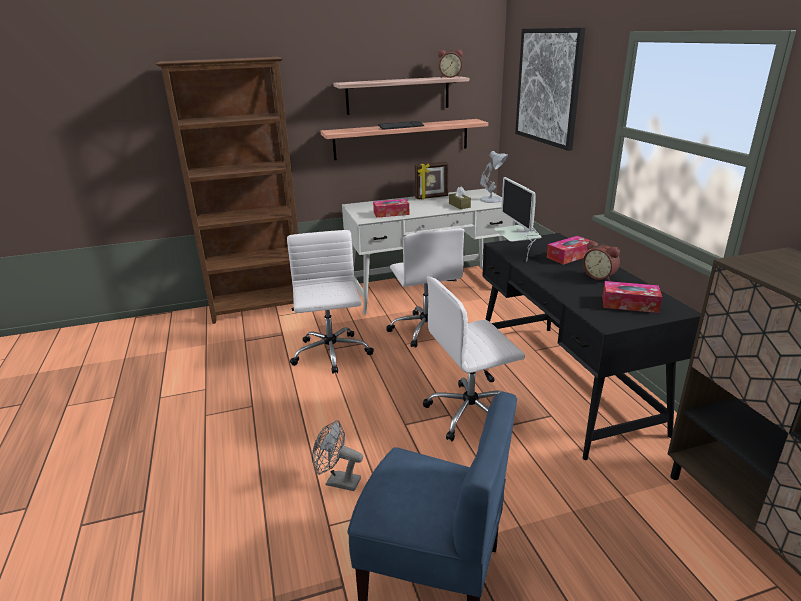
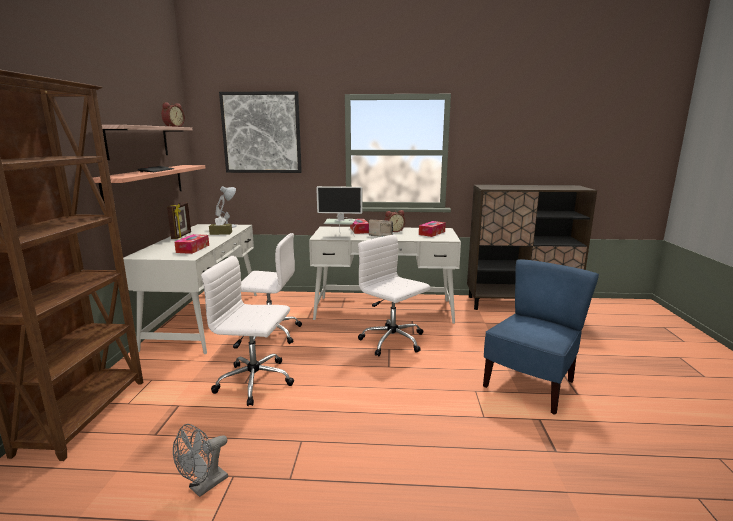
camera: 70 degrees left, 10 degrees down
(338, 481) = (439, 405): grey fan -> grey fan (204, 487)
(471, 413) = (393, 341): white office chair -> white office chair turned 135 degrees clockwise
(558, 273) = (381, 235): none -> radio
(563, 383) = (384, 309): black desk -> white desk

